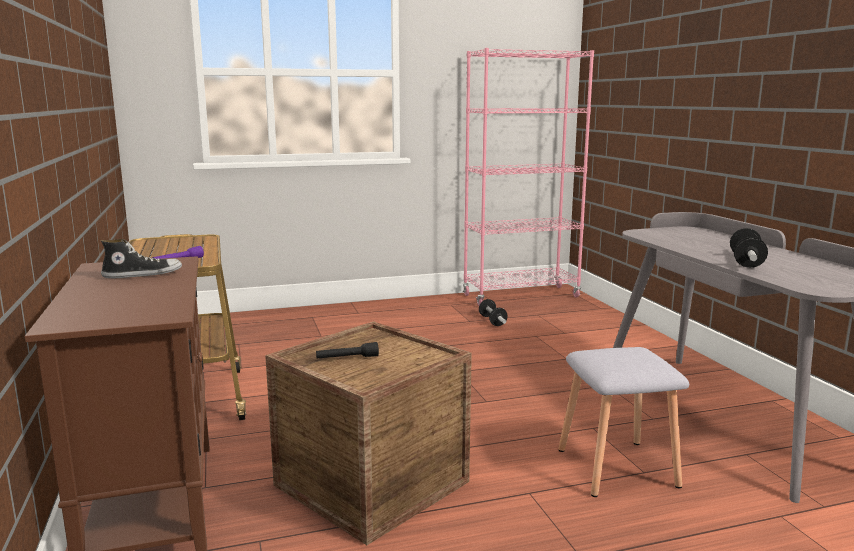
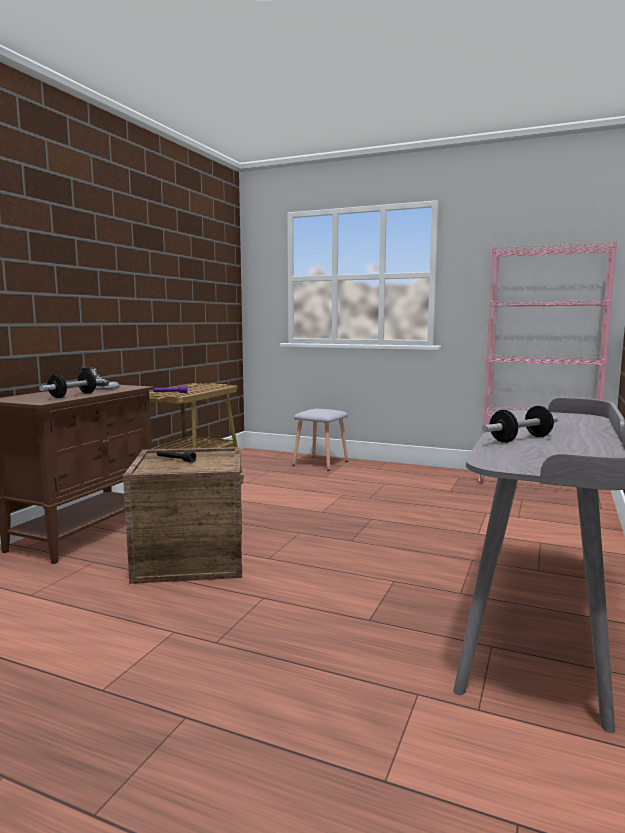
camera: 40 degrees right, 5 degrees down
(492, 321) = (470, 495): dumbbell -> dumbbell (73, 395)
(615, 467) = (354, 608): grey stool -> grey stool (320, 463)

